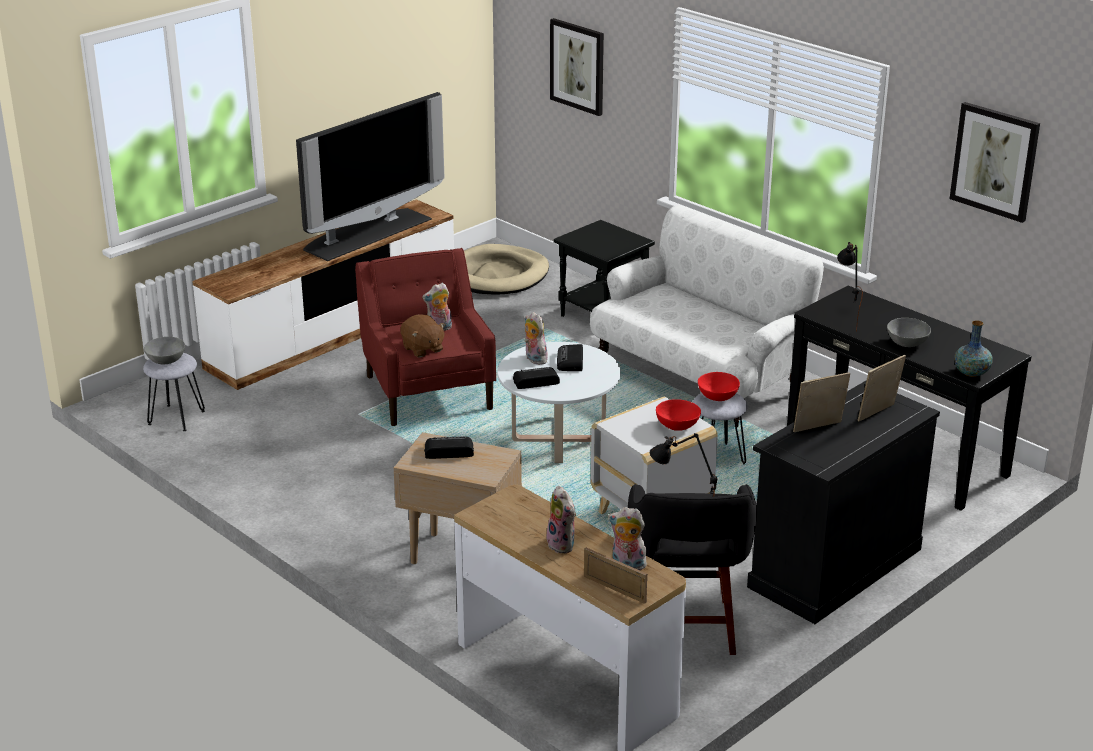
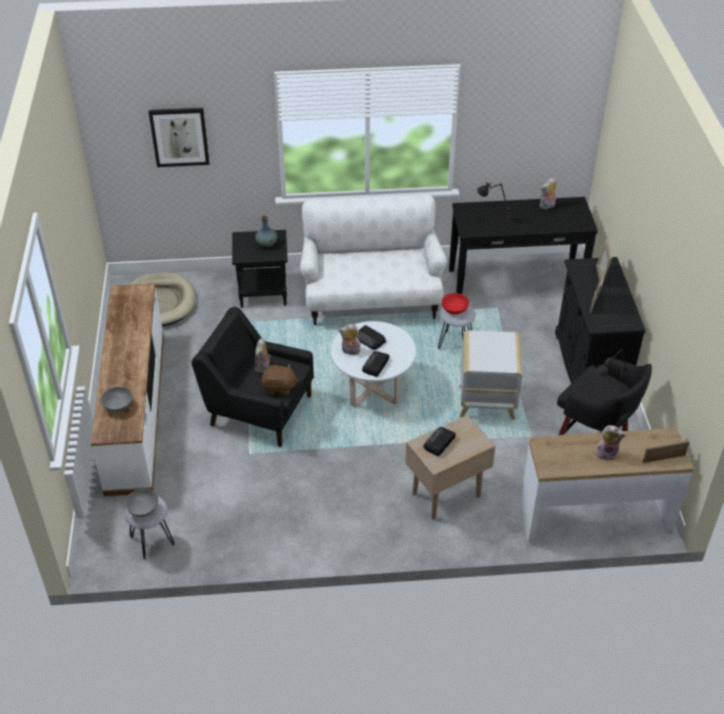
camera: 50 degrees left, 15 degrees up
(366, 233) = (130, 331): television -> none
(428, 391) = (259, 409): red armchair -> black armchair
(627, 564) = (645, 441): plush toy -> plush toy (547, 206)
(677, 426) = (502, 344): red bowl -> none
(907, 343) = (533, 223): grey bowl -> grey bowl (118, 406)
(971, 373) = (582, 224): vase -> vase (267, 244)
(995, 161) = (542, 98): picture -> none

